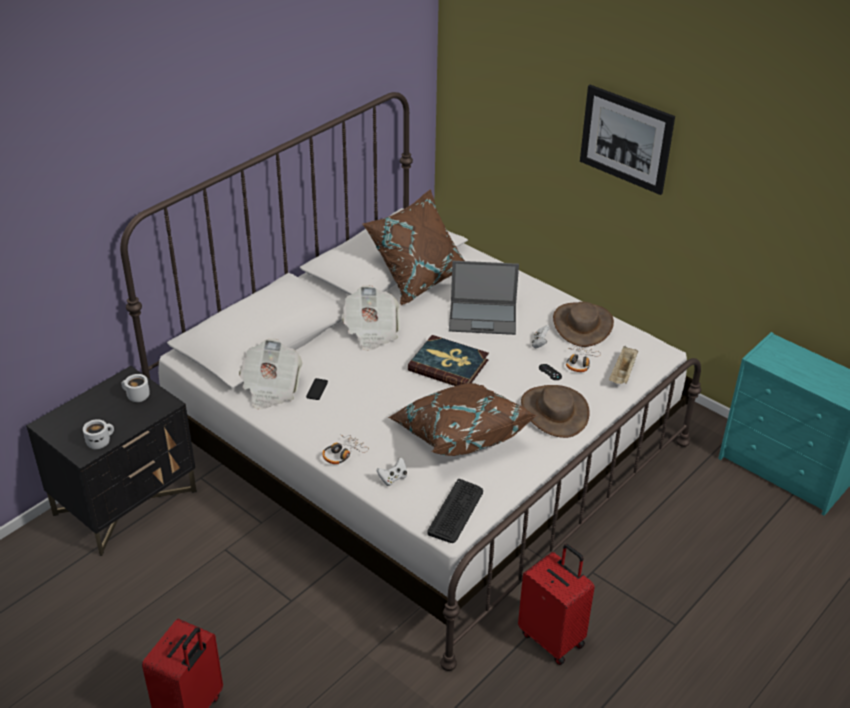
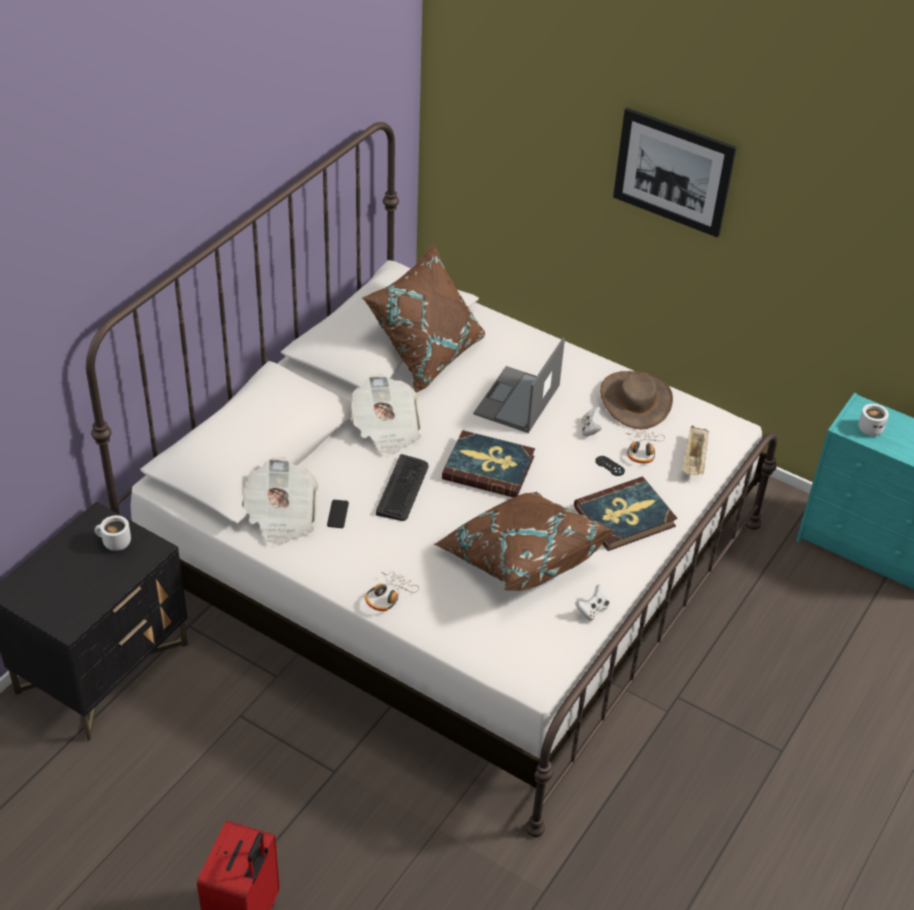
camera: 10 degrees left, 5 degrees up
(100, 441) = (84, 607): white mug -> white mug (870, 427)
(393, 478) = (455, 622): white game controller -> white game controller (592, 610)
(456, 512) = (537, 656): keyboard -> keyboard (403, 488)
(483, 318) = (517, 401): laptop -> laptop turned 120 degrees clockwise
(553, 638) = (647, 783): red suitcase -> none
(554, 411) = (625, 517): brown hat -> book

